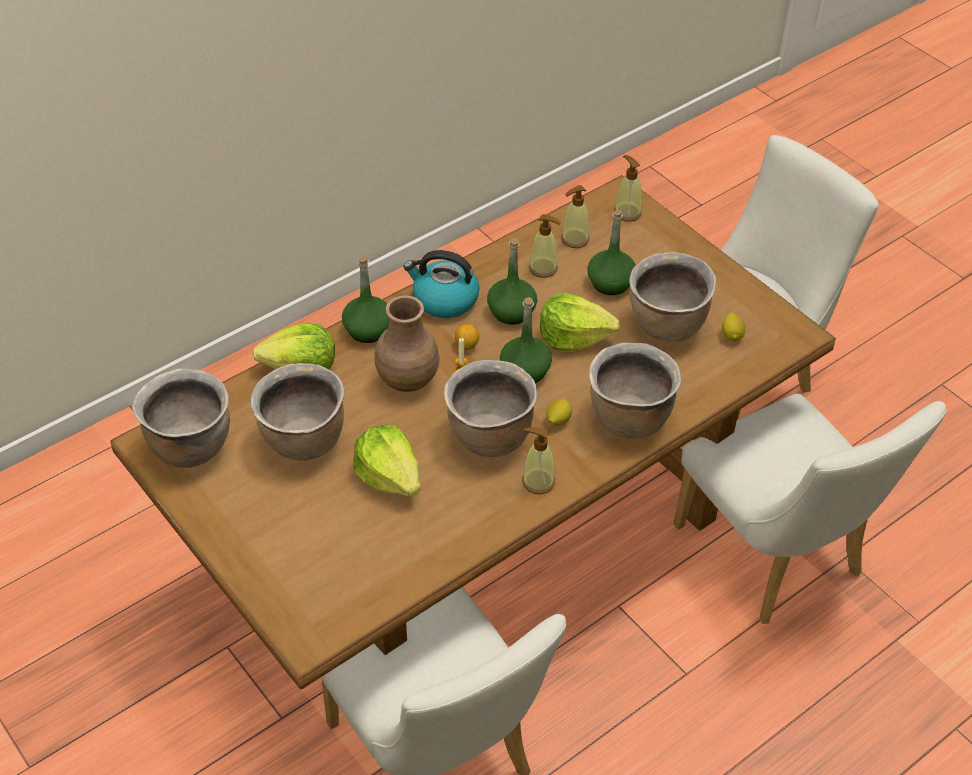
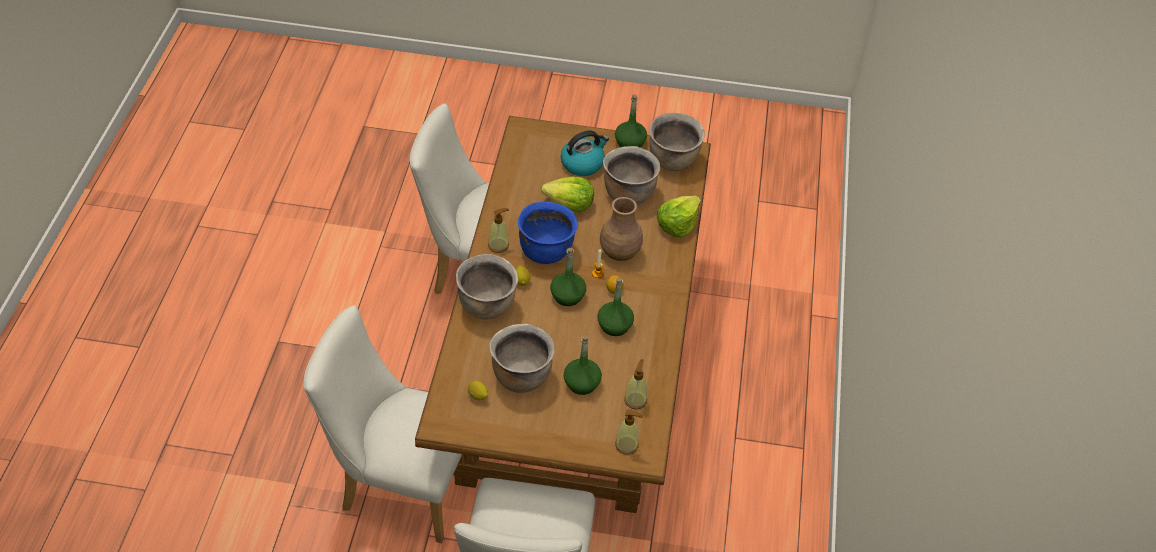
camera: 135 degrees right, 0 degrees up
(367, 330) = (673, 265): green bottle -> green bottle (630, 143)
(444, 300) = (658, 308): kettle -> kettle (583, 164)
(489, 436) = (546, 251): brown cooking pot -> blue cooking pot
(543, 268) = (630, 366): soap dispenser -> none
(573, 337) = (564, 333): lettuce -> none

